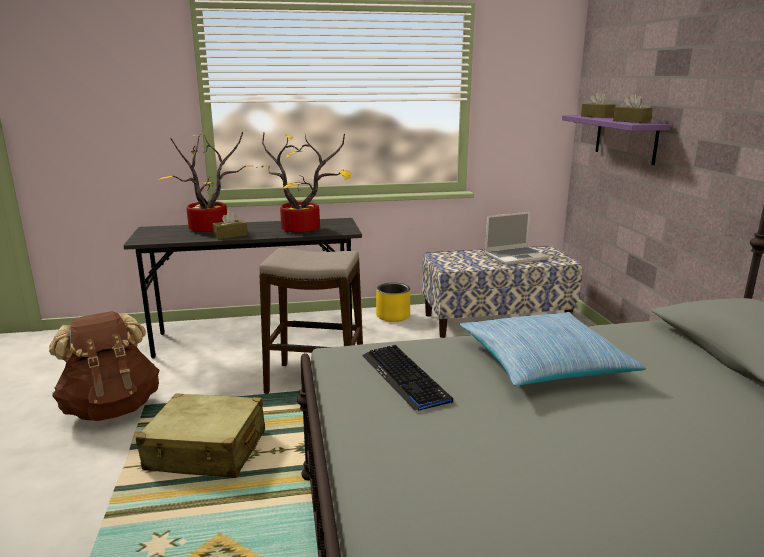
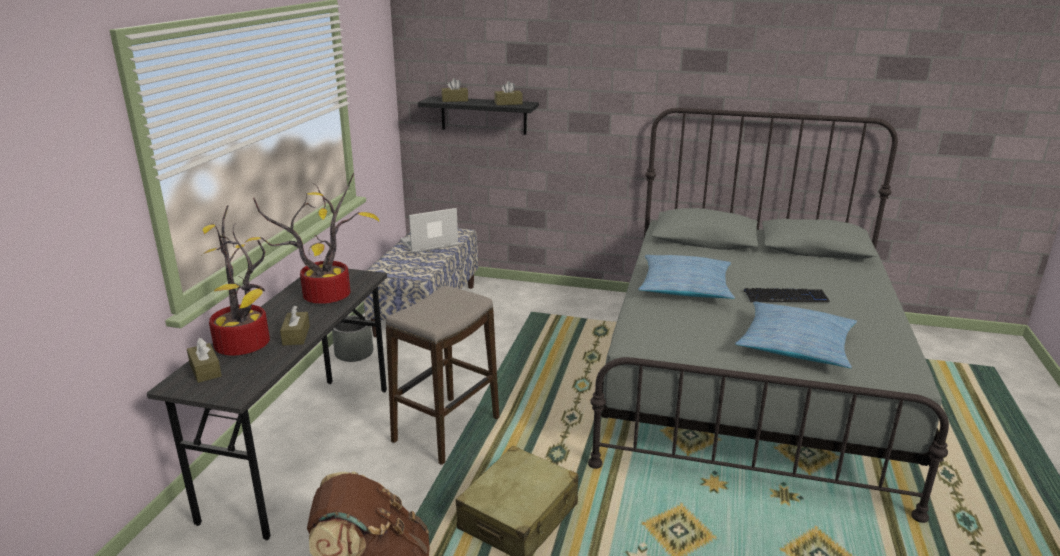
camera: 65 degrees left, 5 degrees up
(170, 229) = (205, 370): none -> brown tissue box
(393, 316) = (354, 353): yellow planter -> grey planter
(405, 378) = (682, 331): keyboard -> keyboard (785, 297)
(446, 474) = (795, 346): none -> pillow
(515, 256) = (428, 244): laptop -> laptop turned 120 degrees counterclockwise
(625, 138) = (483, 115): purple shelf -> black shelf

